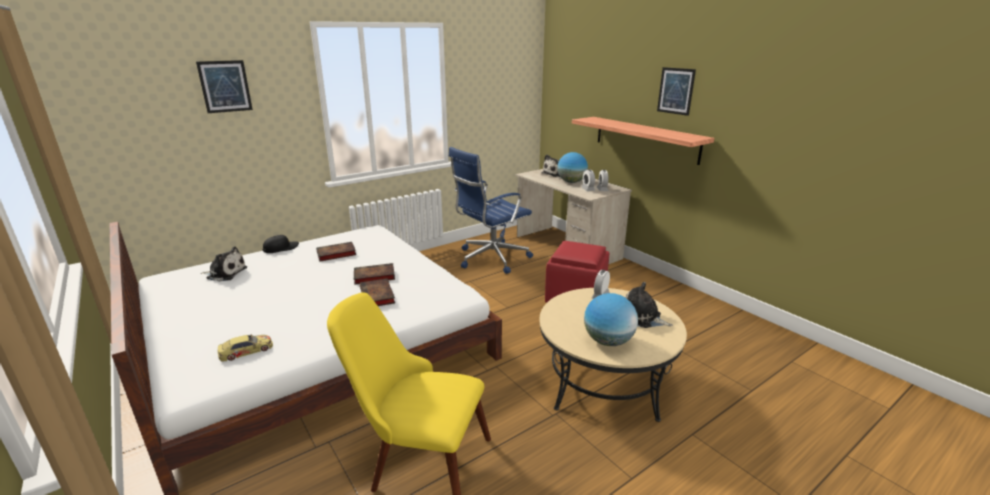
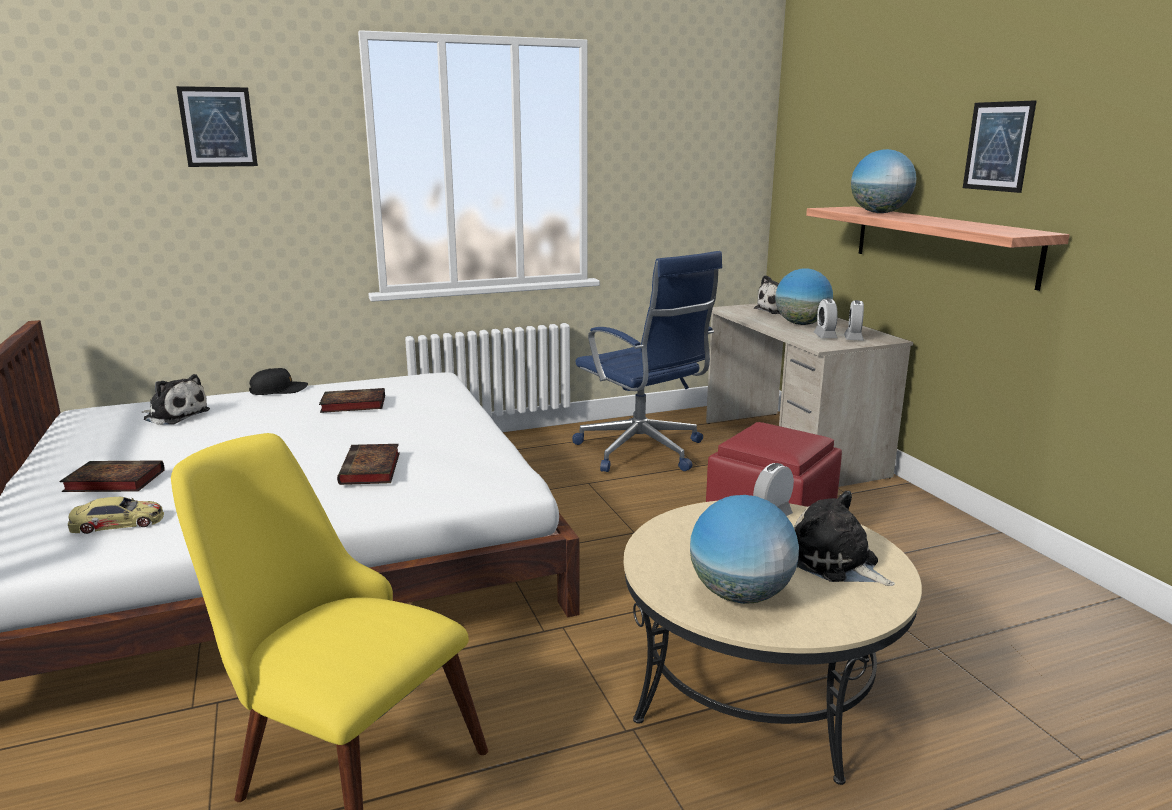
camera: 15 degrees right, 5 degrees down
(373, 276) = (385, 441): book -> book (112, 482)
(491, 258) = (642, 452): blue office chair -> blue office chair turned 105 degrees counterclockwise
(612, 122) = (879, 213): none -> globe

